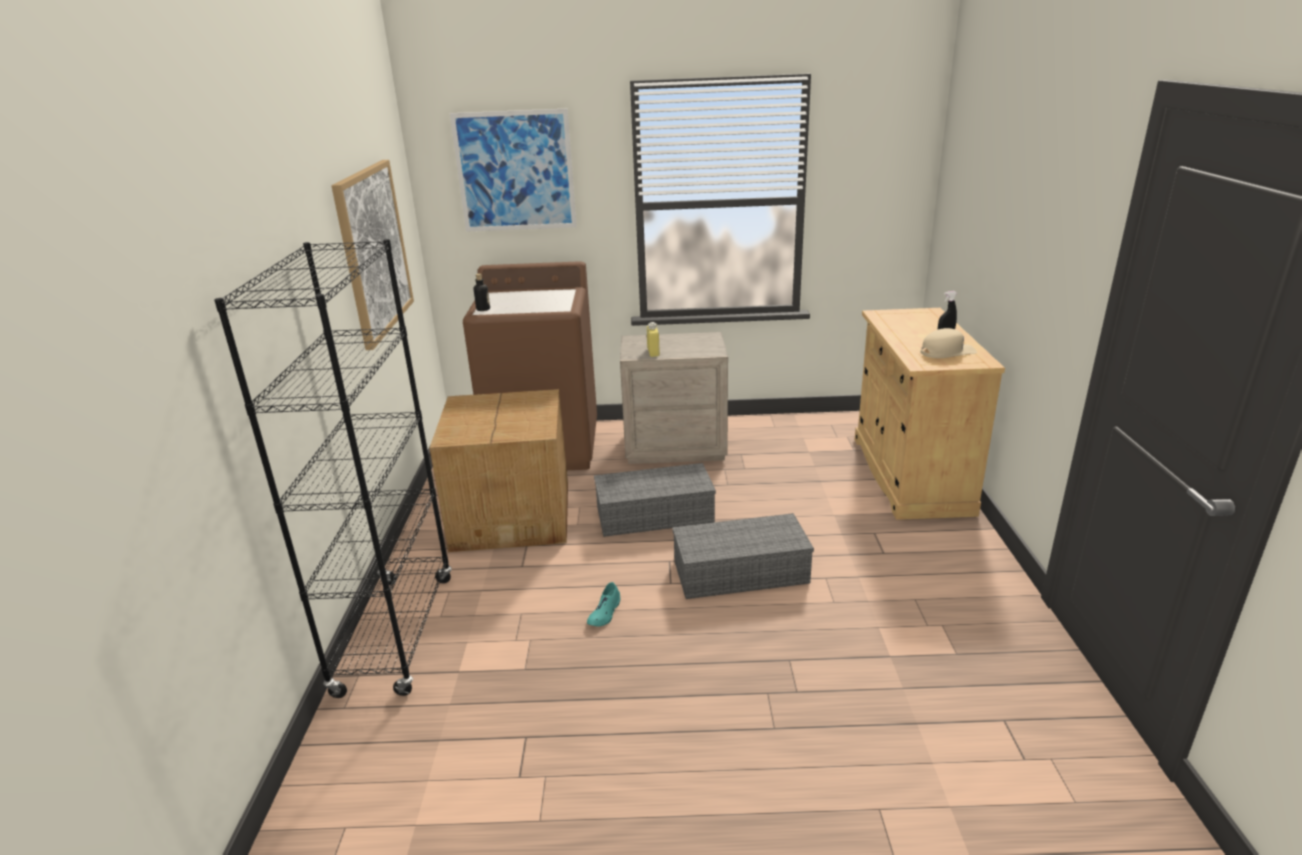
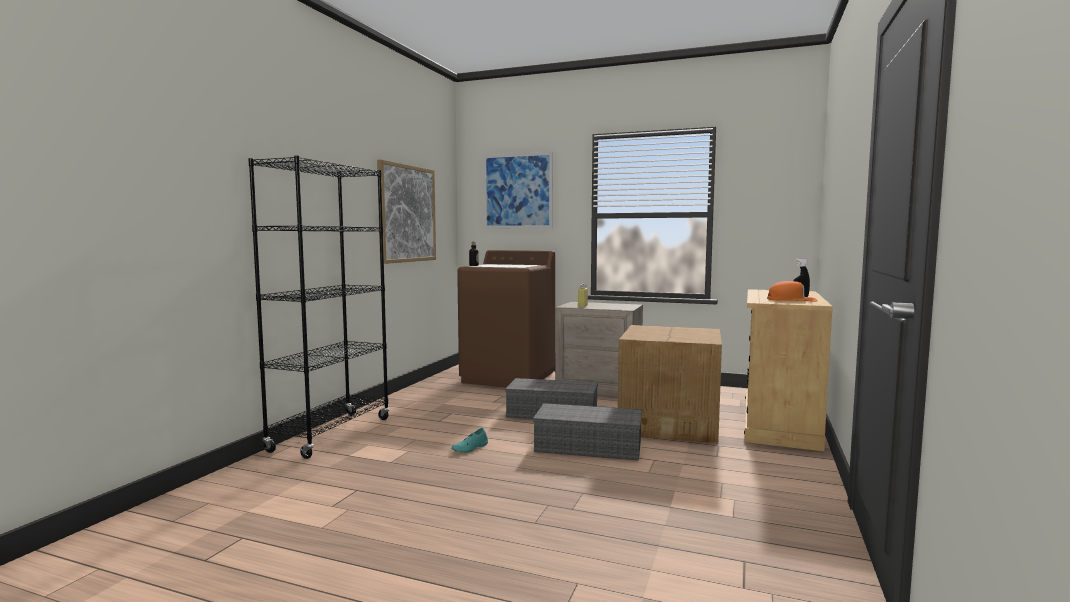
camera: 20 degrees right, 20 degrees down
(514, 514) = (458, 400): cardboard box -> cardboard box (671, 423)
(947, 352) = (791, 300): beige cap -> orange cap

